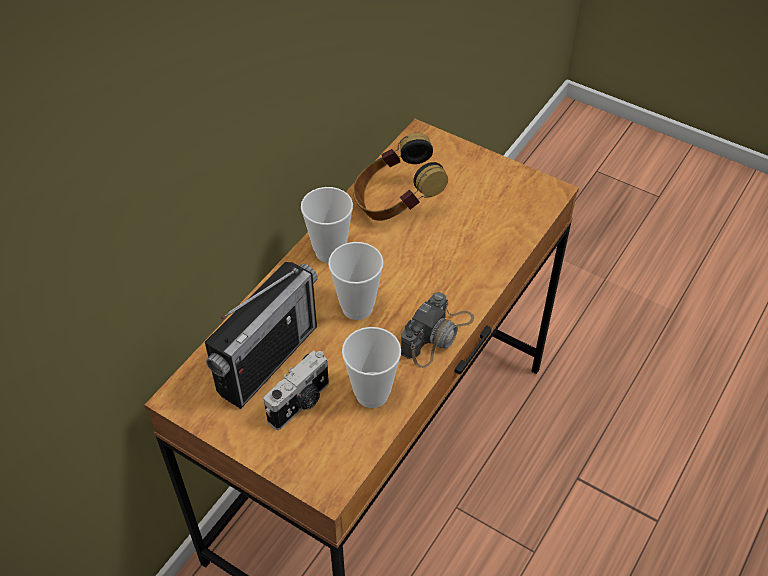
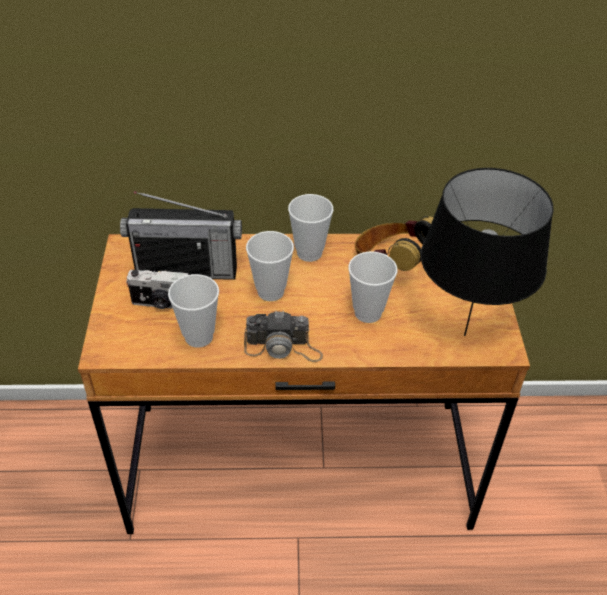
camera: 55 degrees right, 5 degrees down
(442, 252) = (368, 313): none -> cup
(519, 205) = (465, 336): none -> black table lamp

